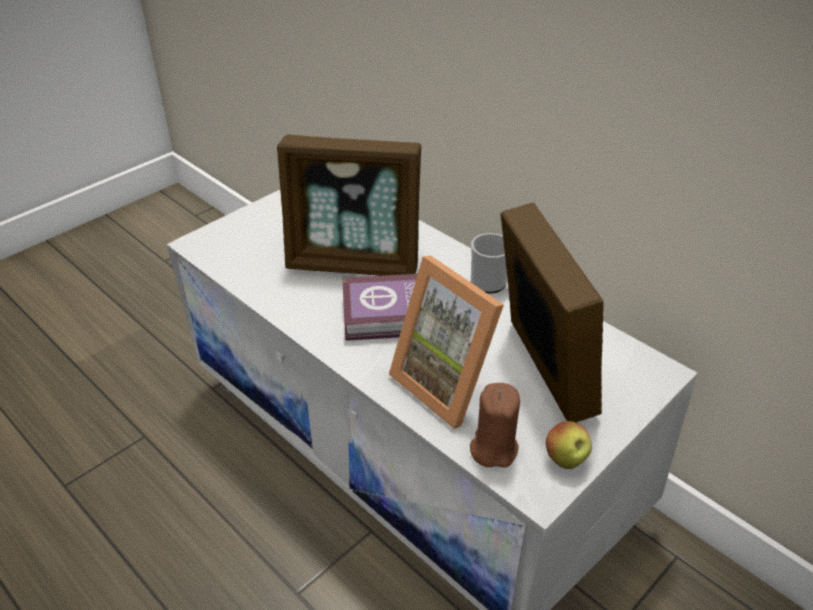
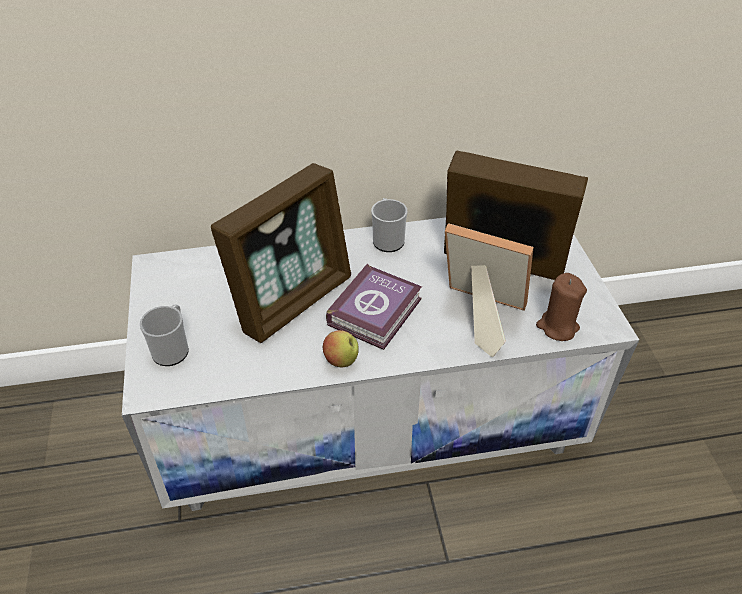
camera: 55 degrees left, 5 degrees up
(246, 233) = (172, 349): none -> mug
(449, 383) = (479, 316): picture frame -> picture frame turned 150 degrees counterclockwise
(566, 460) = (589, 299): apple -> apple (341, 361)

